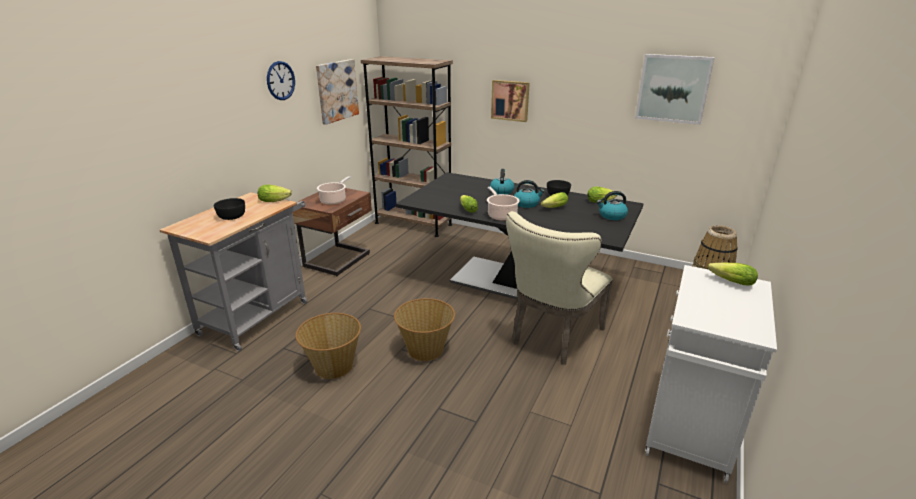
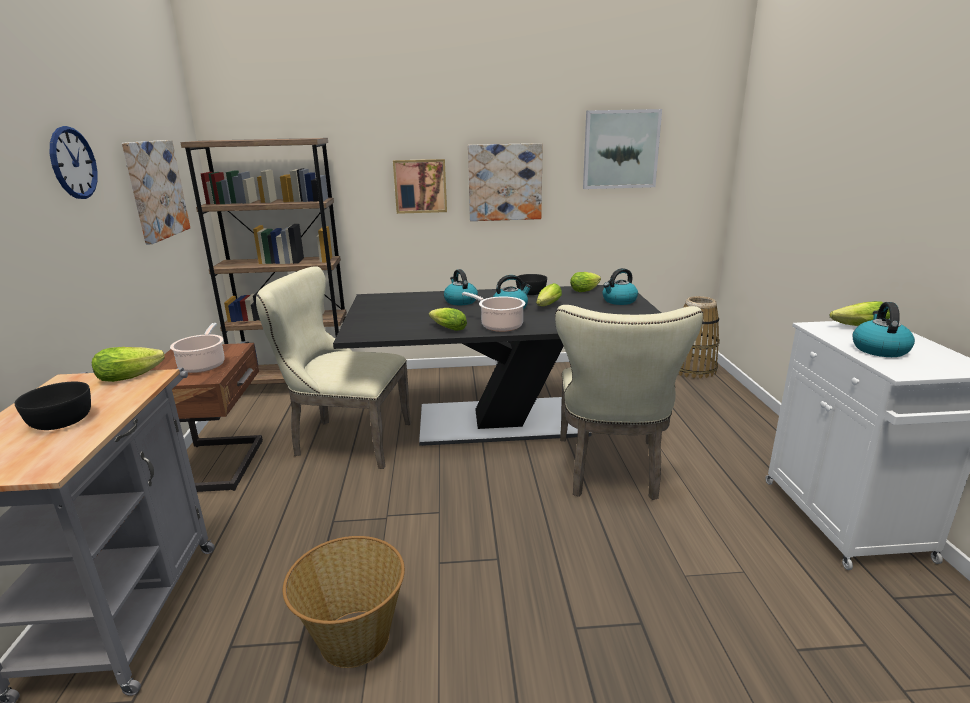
camera: 30 degrees left, 5 degrees down
(412, 266) = (345, 440): none -> beige chair
(425, 349) = (473, 548): basket -> none
(572, 105) = (505, 182): none -> picture
(709, 301) = (879, 349): none -> kettle

